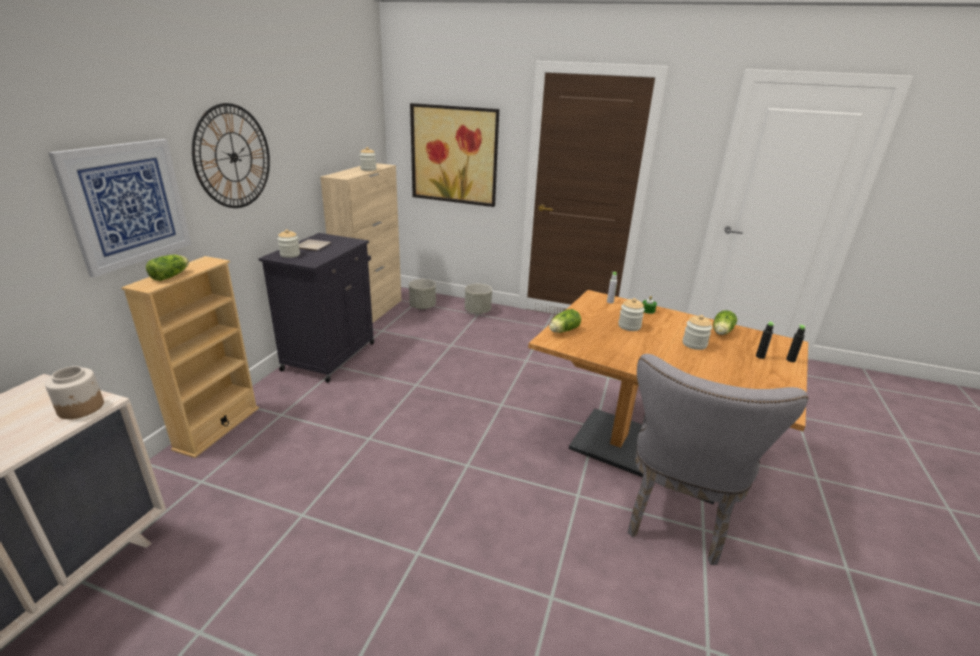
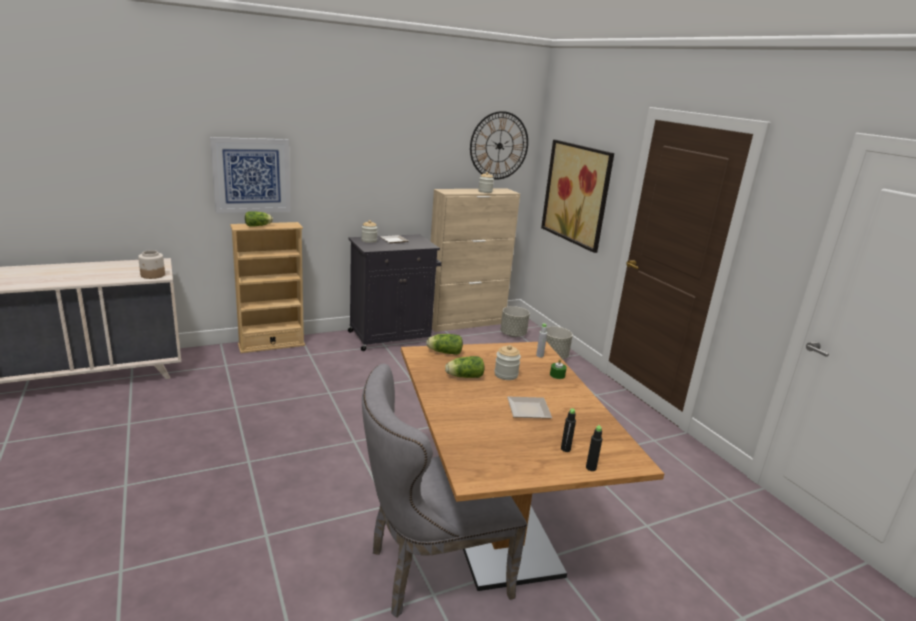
camera: 45 degrees right, 5 degrees down
(233, 157) = (345, 159): wall clock -> wall clock (499, 146)
(694, 344) = (527, 411): jar -> plate
(721, 332) = (582, 419): lettuce -> lettuce (463, 376)

